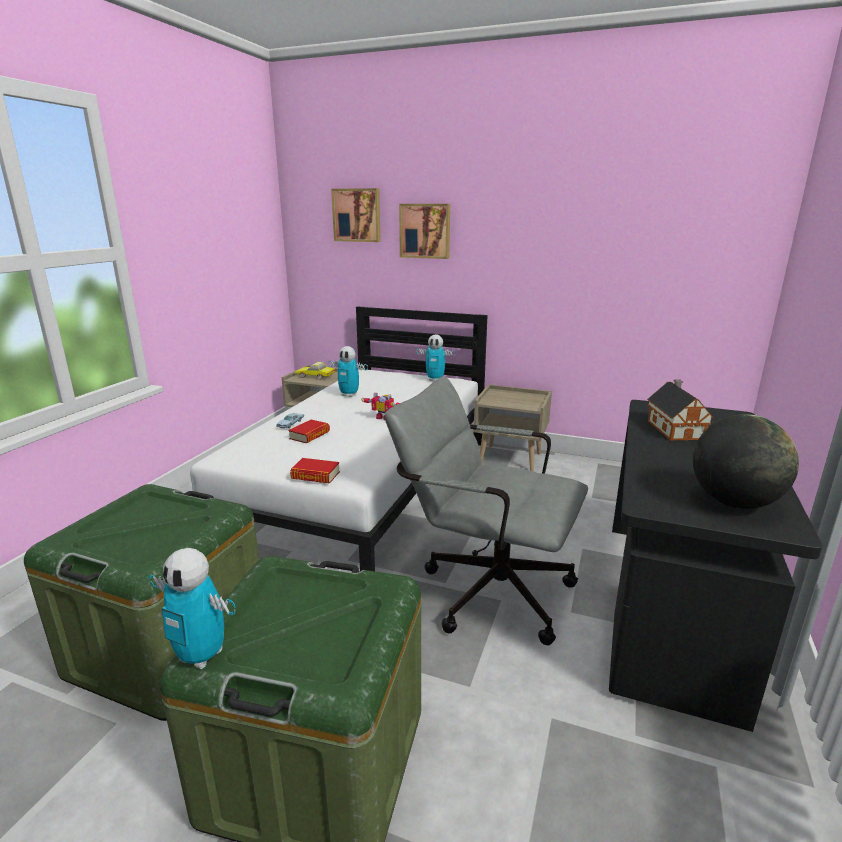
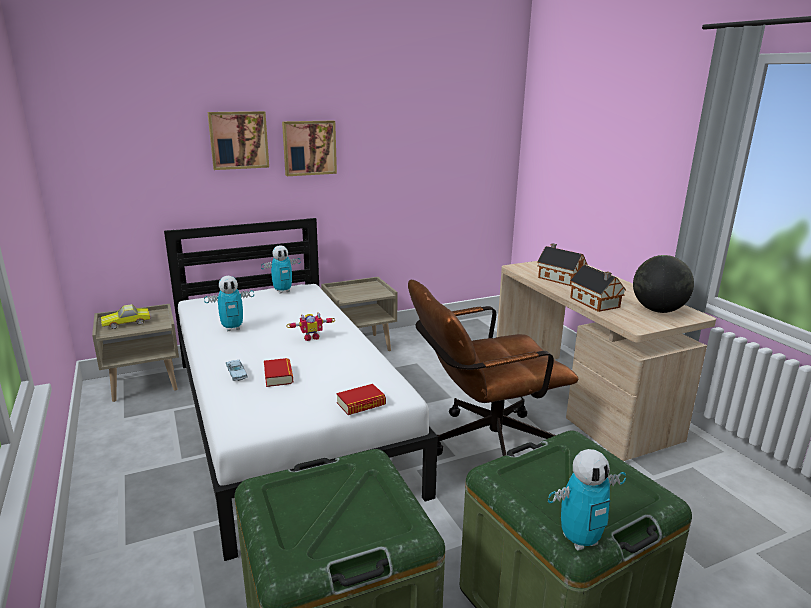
camera: 45 degrees left, 0 degrees up
(357, 215) = (150, 126): picture -> picture (309, 147)
(484, 588) = (482, 445): grey office chair -> brown office chair
(656, 465) = (595, 303): none -> toy house
(671, 609) = (581, 402): black desk -> beige desk

